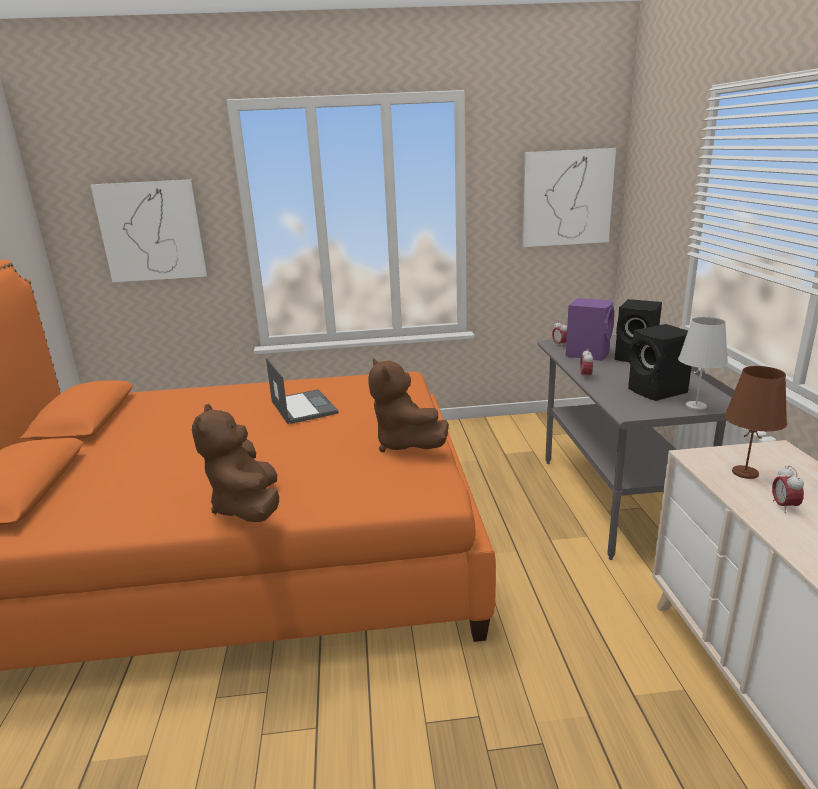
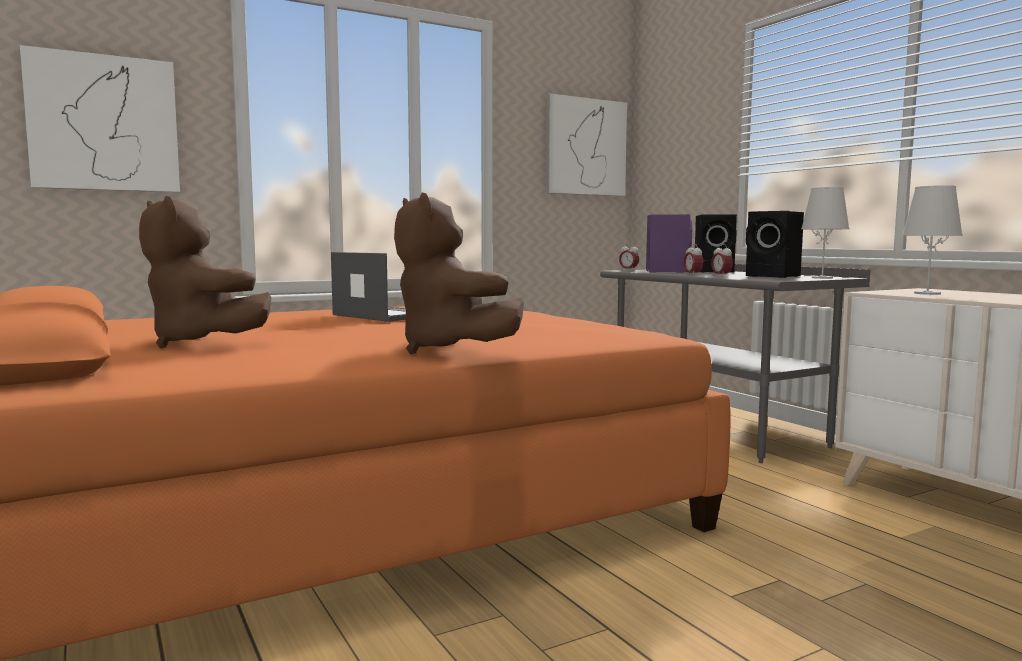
camera: 25 degrees left, 15 degrees down
(405, 444) = (560, 321): brown plush toy -> brown plush toy (200, 343)
(744, 472) = (927, 293): brown table lamp -> white table lamp
(784, 507) = (991, 298): alarm clock -> alarm clock (721, 276)

